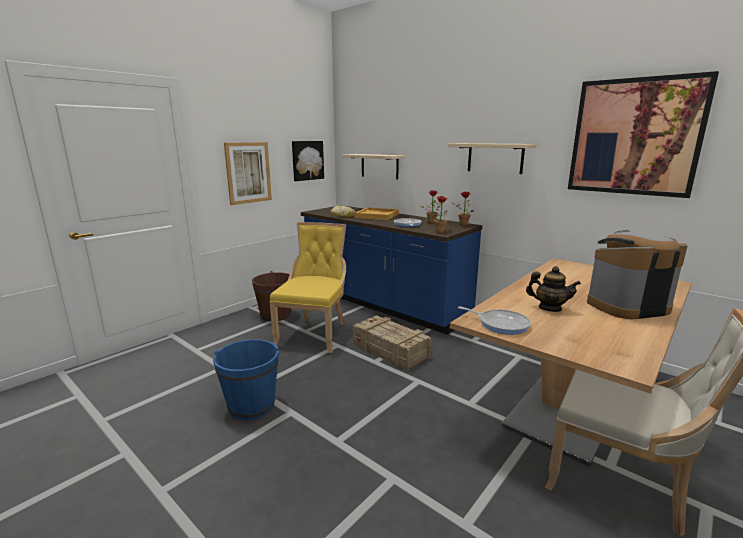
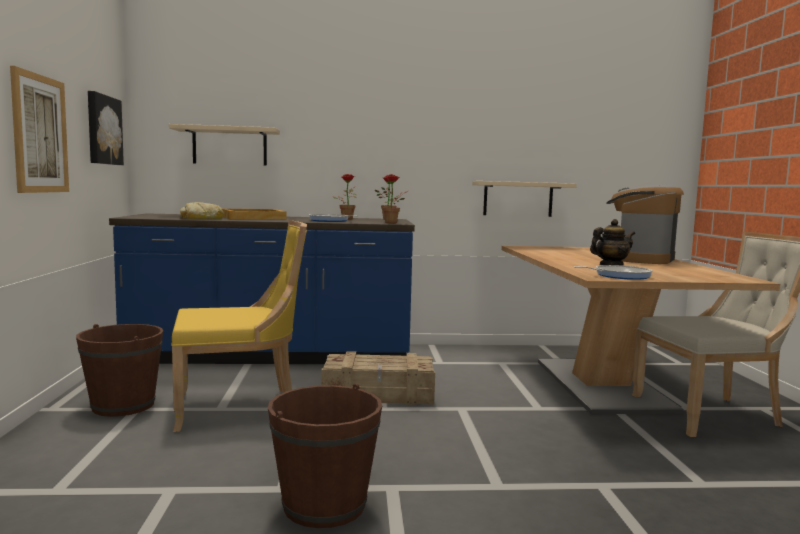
camera: 45 degrees left, 10 degrees down
(251, 405) = (324, 505): blue bucket -> brown bucket
(314, 333) = (241, 407): yellow chair -> yellow chair turned 105 degrees clockwise
(495, 158) = (416, 134): beige shelf -> beige shelf (518, 199)
(634, 137) = (559, 114): picture -> none

